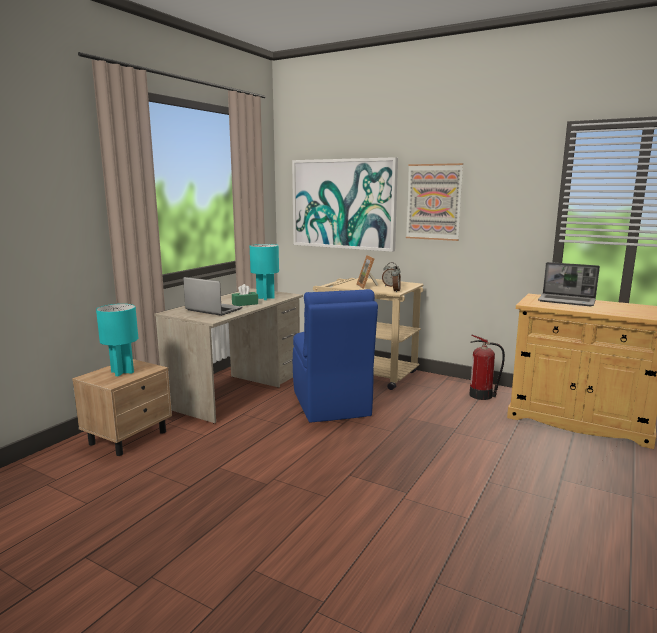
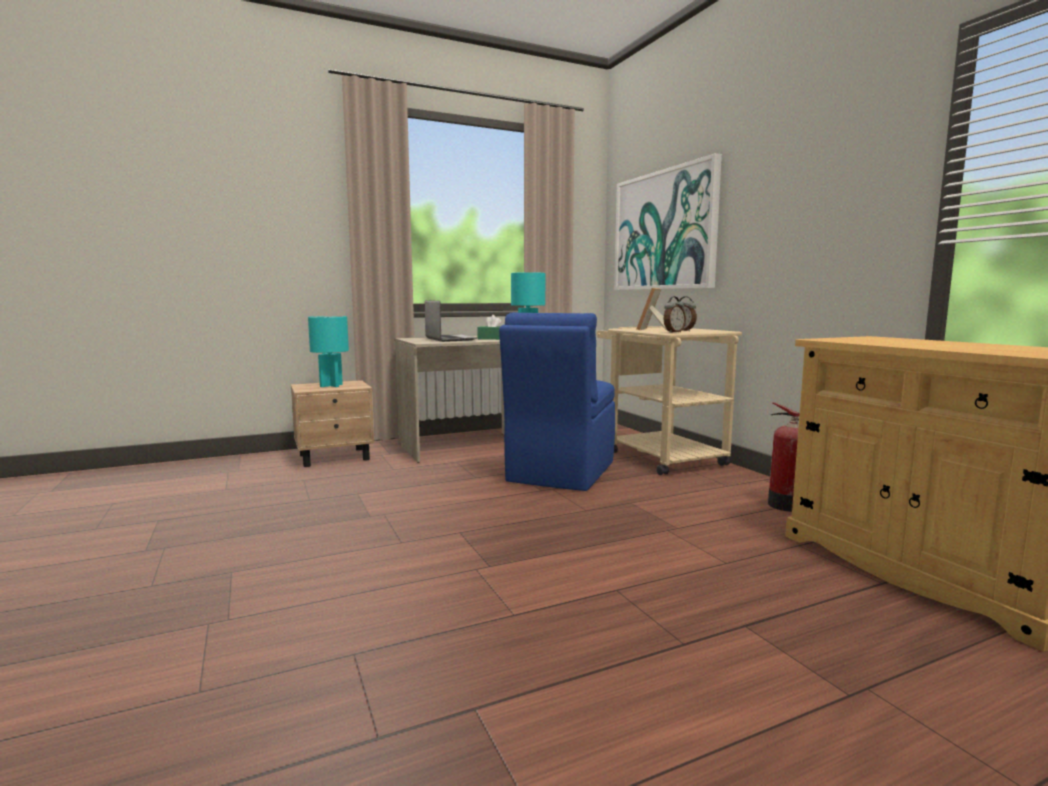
camera: 35 degrees right, 5 degrees down
(434, 202) = (761, 209): picture -> none
(567, 301) = (914, 341): laptop -> none

